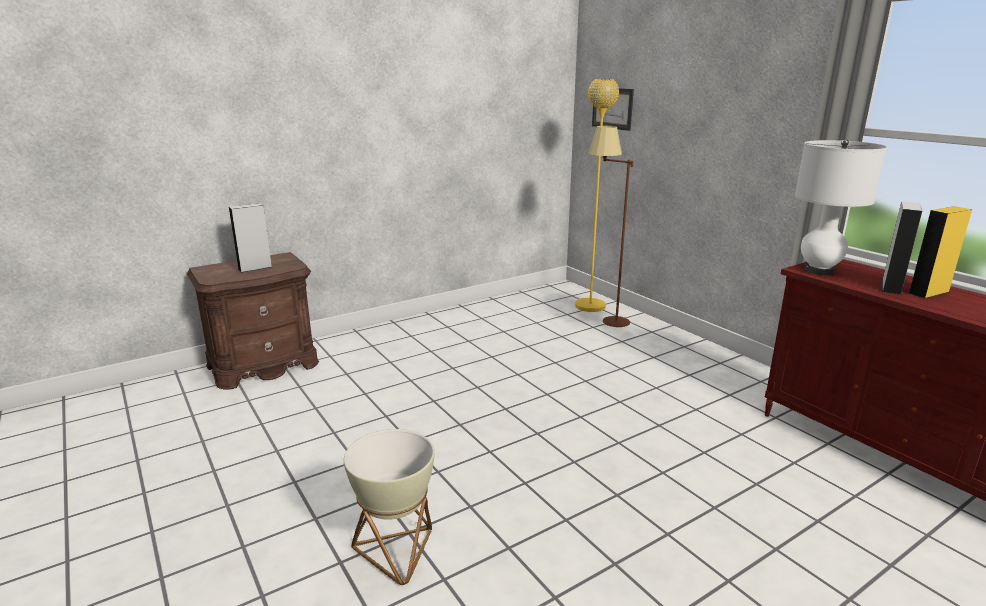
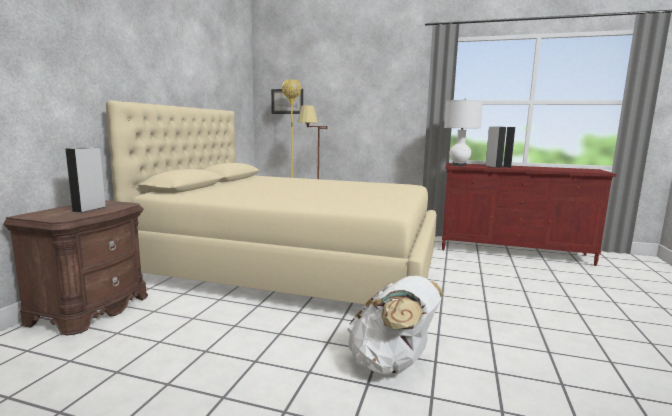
camera: 40 degrees left, 10 degrees down
(395, 555) = (392, 364): planter -> white backpack
(500, 374) = (294, 266): none -> beige bed

